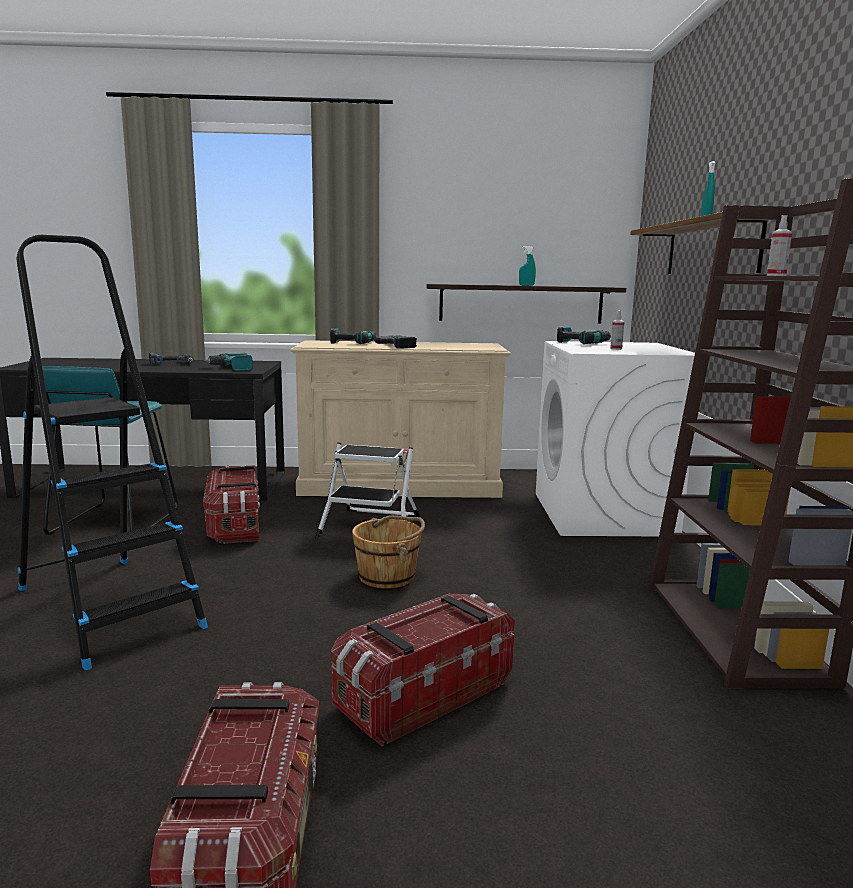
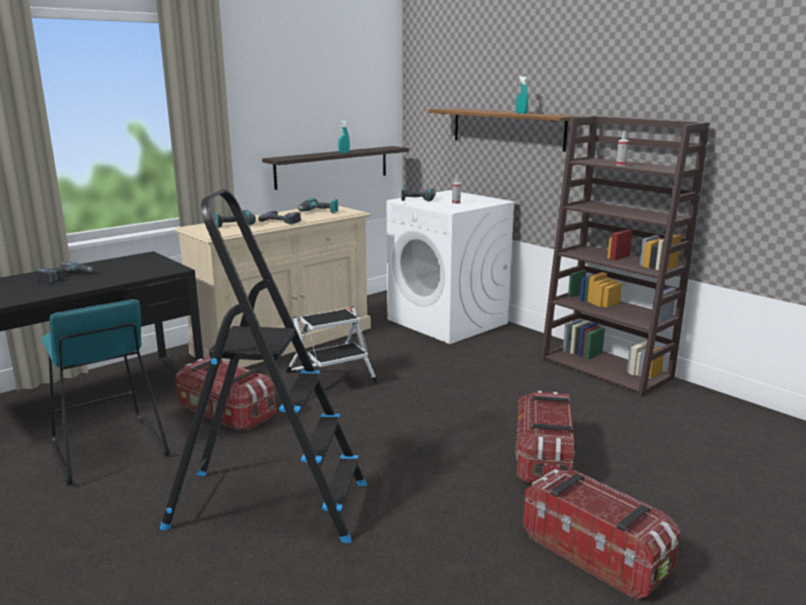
camera: 40 degrees left, 5 degrees up
(232, 368) = (147, 270): power drill -> power drill (318, 212)
(388, 576) = (405, 407): brown bucket -> none

